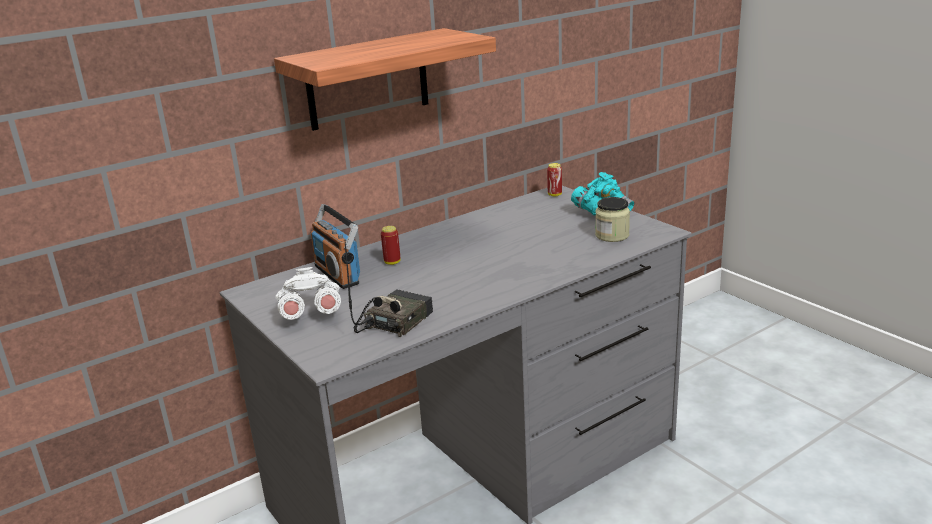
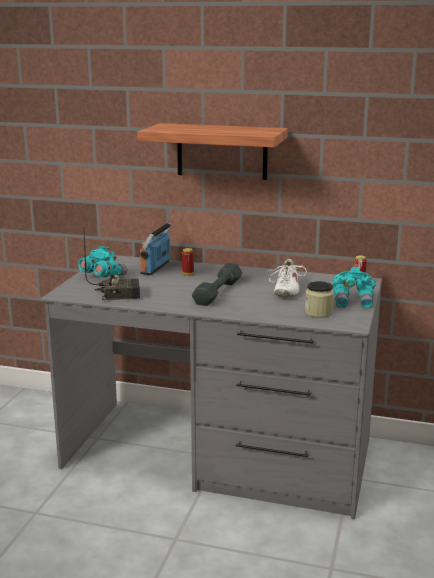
camera: 50 degrees right, 5 degrees down
(310, 315) = (102, 277): white binoculars -> turquoise binoculars
(480, 264) = (218, 292): none -> grey dumbbell
(528, 231) = (286, 290): none -> white shoe

